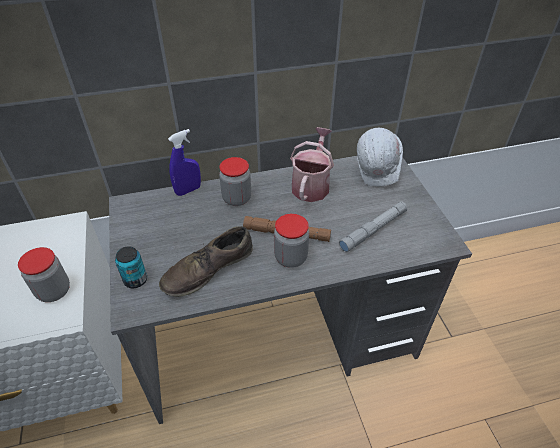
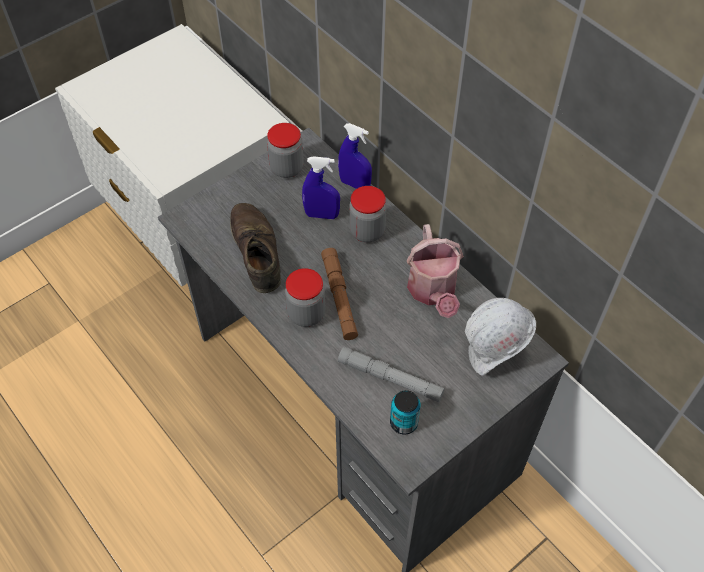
camera: 65 degrees right, 10 degrees up
(54, 291) = (186, 156): jar -> jar (287, 168)
(135, 280) = (217, 204): can -> can (403, 422)
(202, 217) = (321, 215): none -> blue spray bottle
(208, 269) = (256, 251): brown shoe -> brown shoe turned 45 degrees clockwise
(311, 184) = (433, 291): watering can -> watering can turned 90 degrees clockwise

